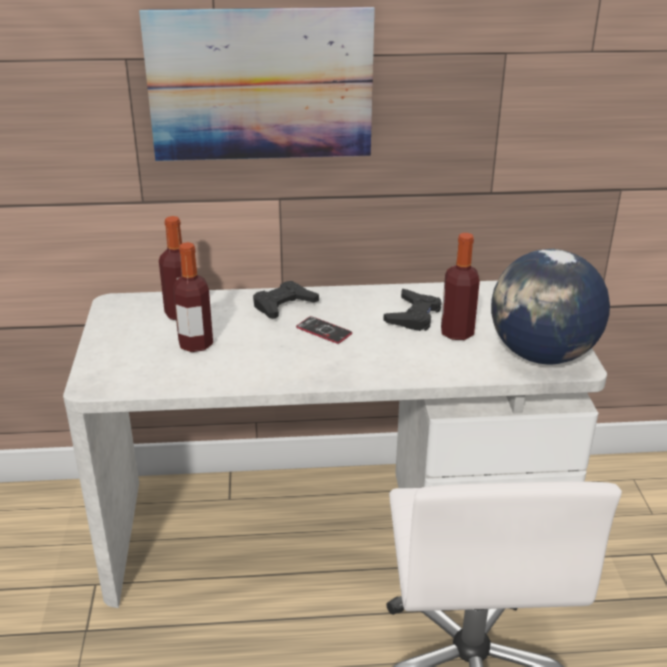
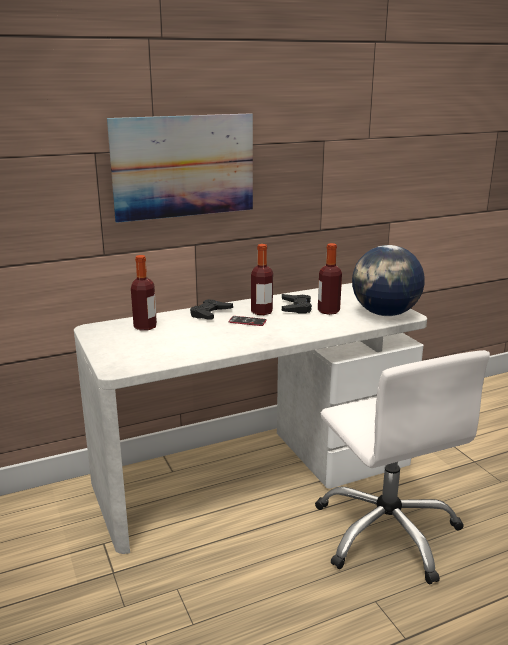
camera: 20 degrees left, 10 degrees down
(196, 344) = (169, 339): bottle -> bottle (261, 312)

